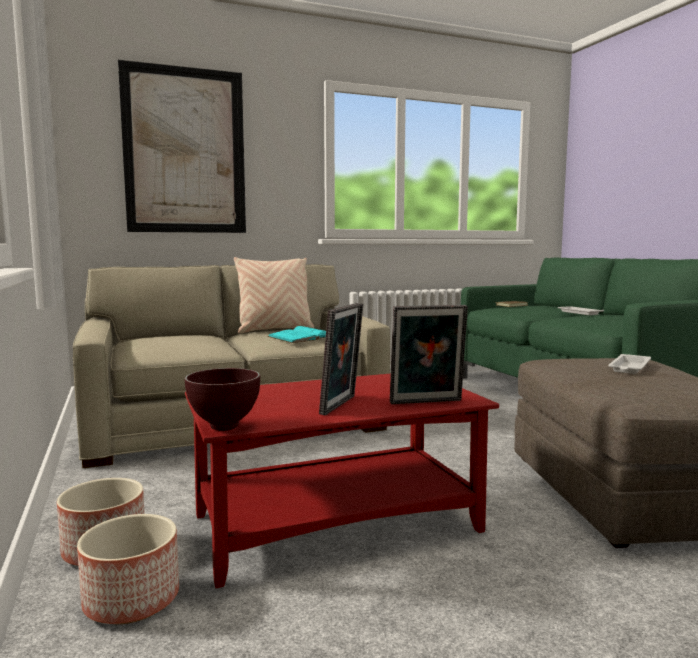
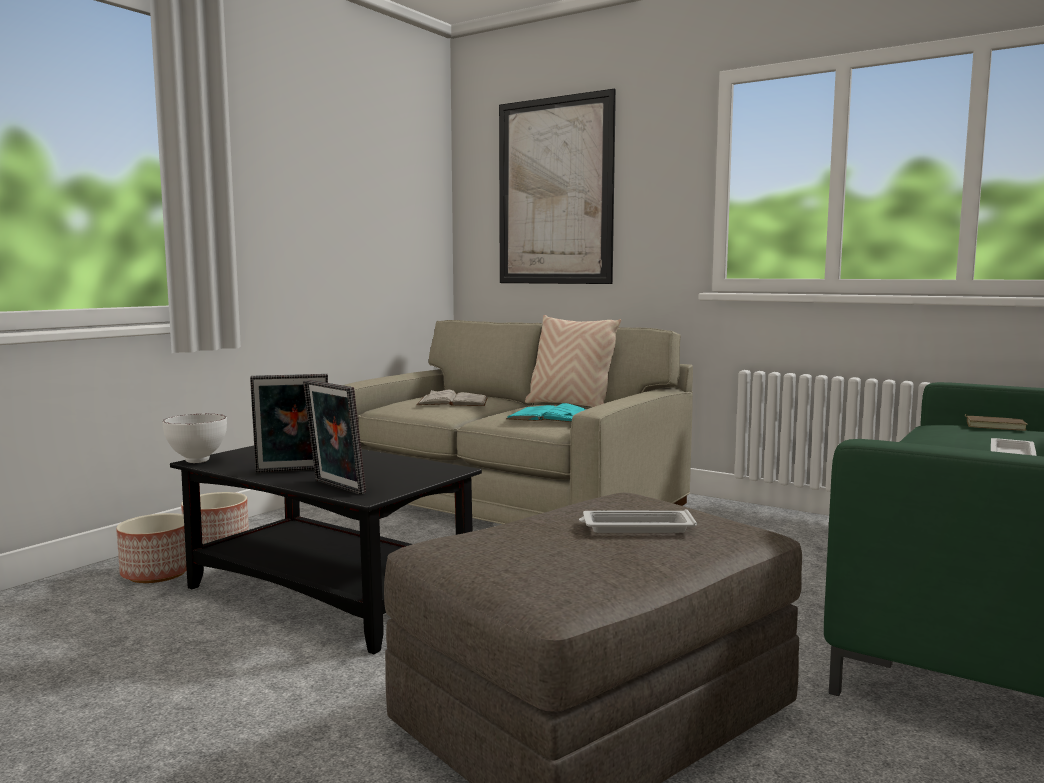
camera: 55 degrees right, 0 degrees up
(185, 341) = (453, 401): none -> white book
(223, 428) = (195, 461): brown bowl -> white bowl
(338, 522) = (330, 594): red coffee table -> black coffee table

